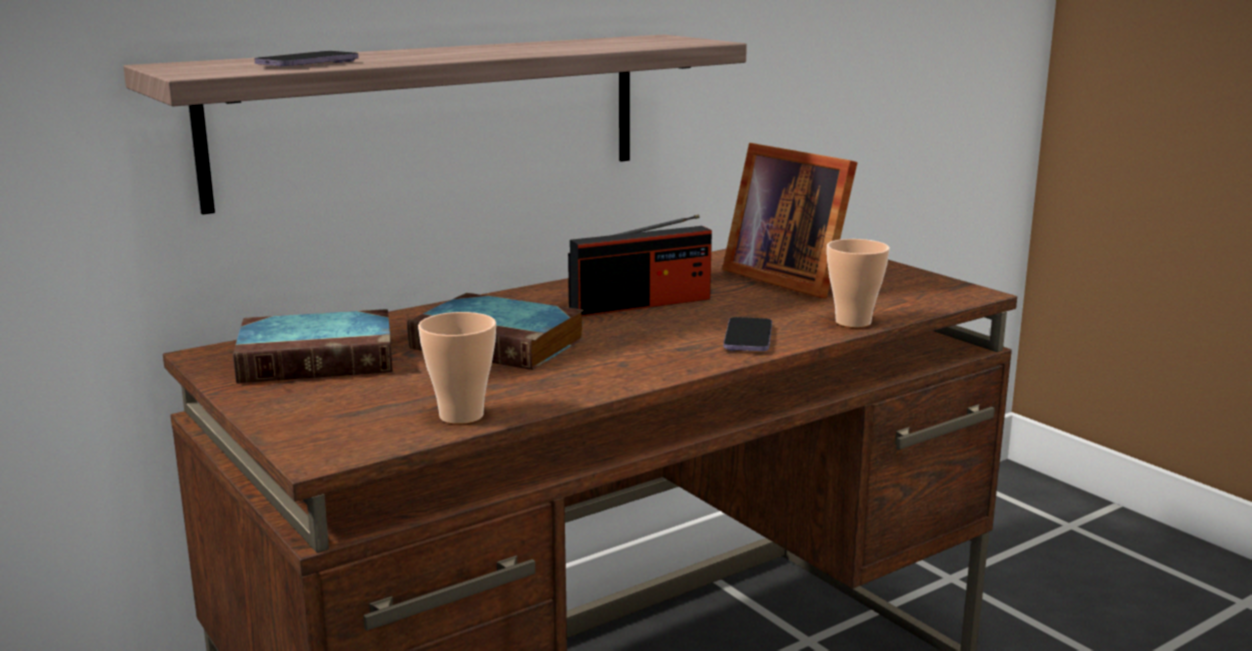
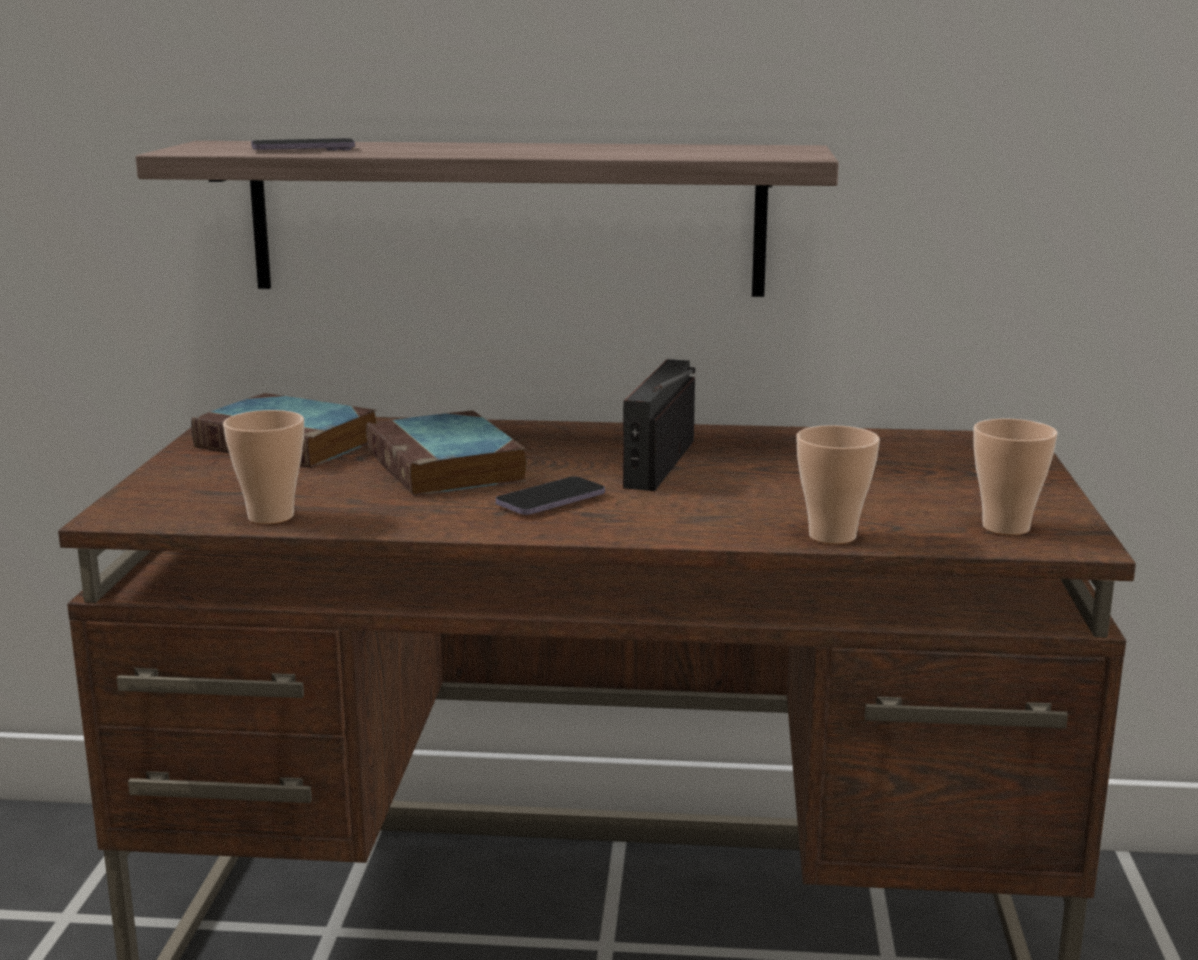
camera: 40 degrees right, 0 degrees up
(641, 304) = (659, 463): radio -> radio turned 90 degrees clockwise
(748, 338) = (676, 521): phone -> phone (551, 500)
(787, 278) = (884, 474): picture frame -> none
(921, 293) = (1006, 527): none -> cup

